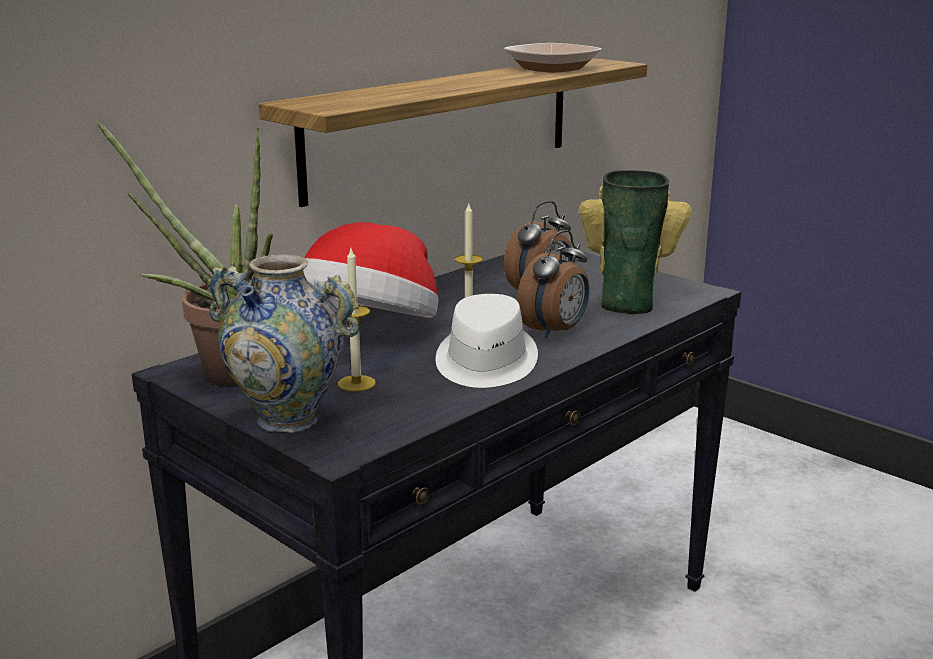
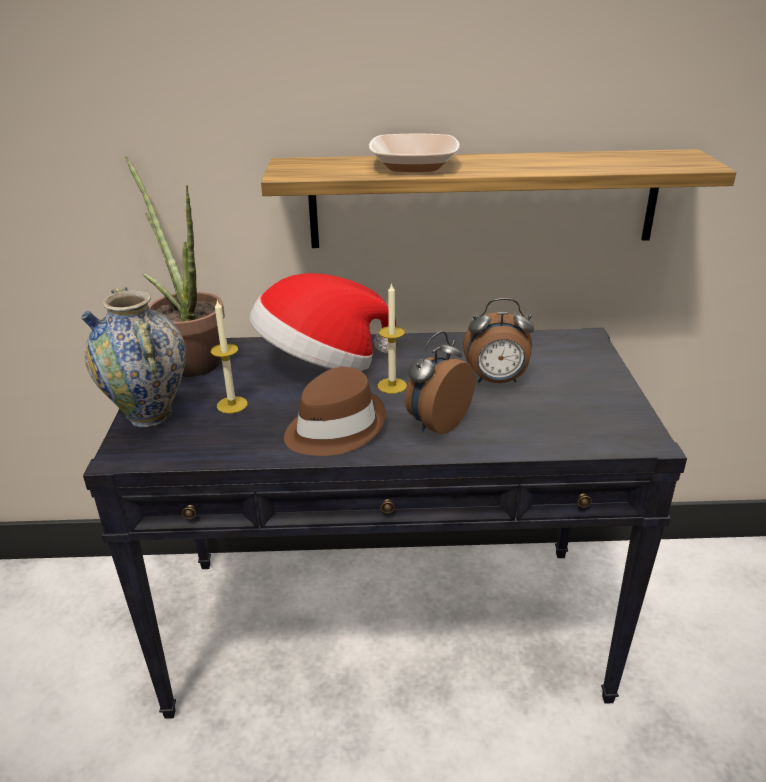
camera: 45 degrees right, 10 degrees up
(484, 362) = (334, 427): white hat -> brown hat
(552, 69) = (607, 161): bowl -> bowl (414, 165)
(555, 331) = (436, 423): alarm clock -> alarm clock turned 135 degrees clockwise
(627, 302) = (550, 421): vase -> none

